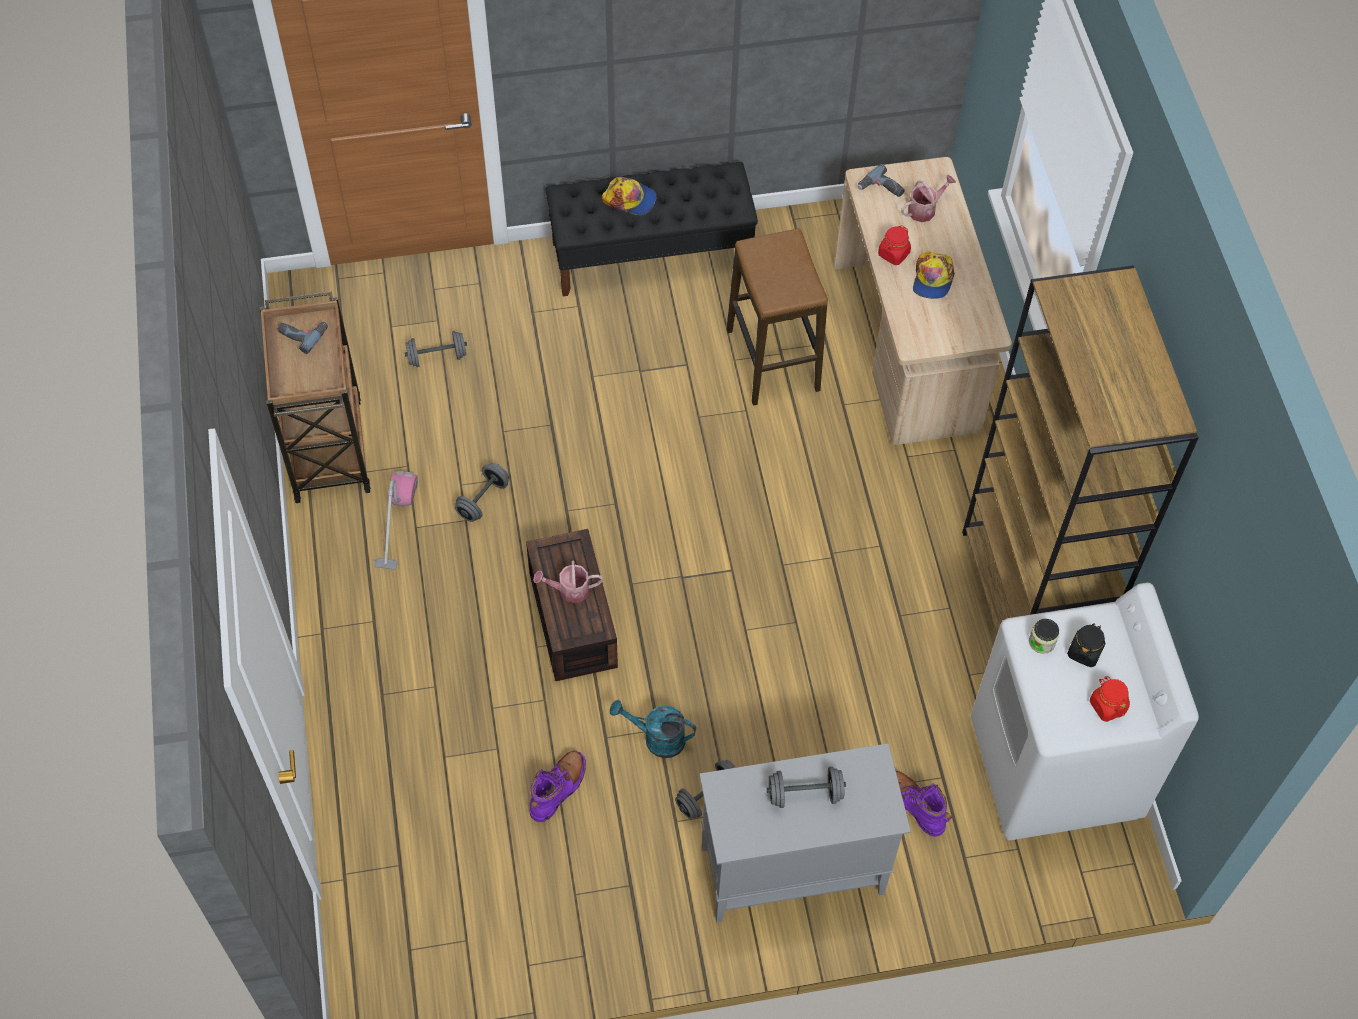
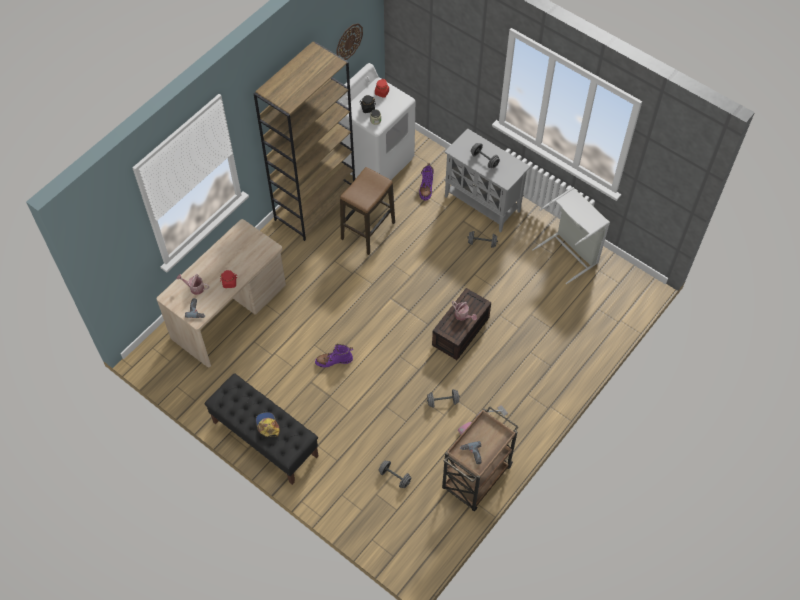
camera: 130 degrees left, 0 degrees up
(548, 925) = (570, 253): none -> grey laundry basket
(558, 789) = (525, 285): purple boot -> purple boot (334, 360)
(656, 738) = (478, 272): turquoise watering can -> none
(772, 360) = (280, 354): stool -> stool (368, 231)
(932, 279) = (231, 262): cap -> none
(1219, 610) = (349, 41): none -> wall clock

